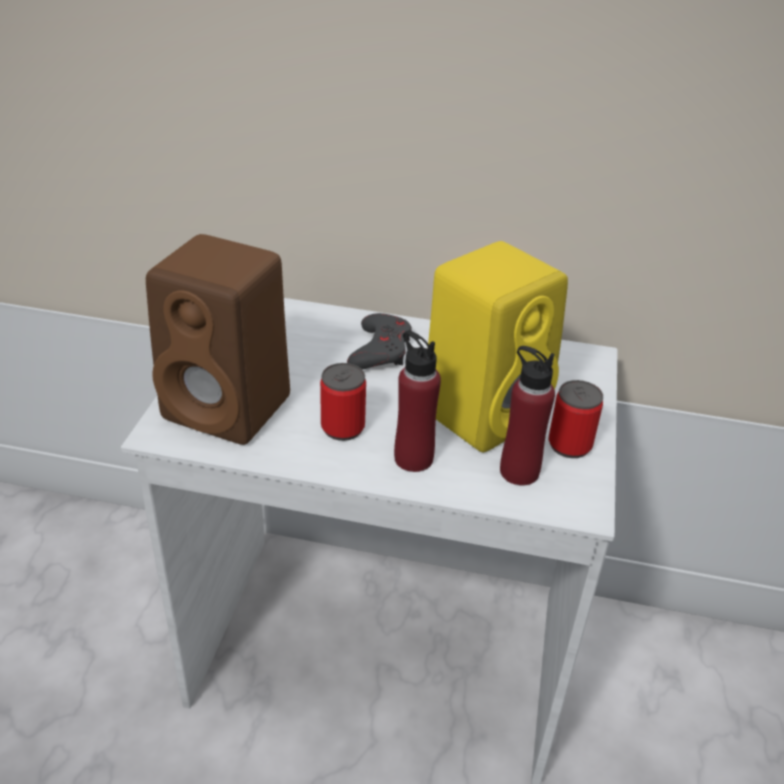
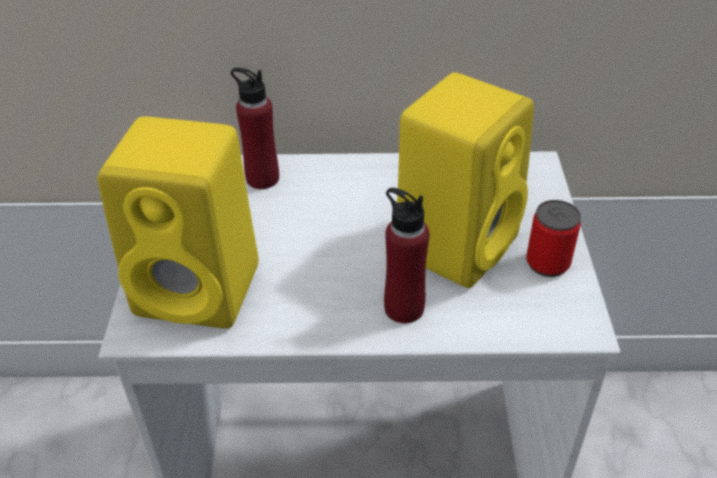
camera: 10 degrees left, 5 degrees up
(231, 408) = (202, 289): brown speaker -> yellow speaker
(343, 428) = (323, 288): can -> none
(380, 349) = (333, 194): grey game controller -> none
(519, 471) = (509, 301): red bottle -> red bottle (262, 178)

